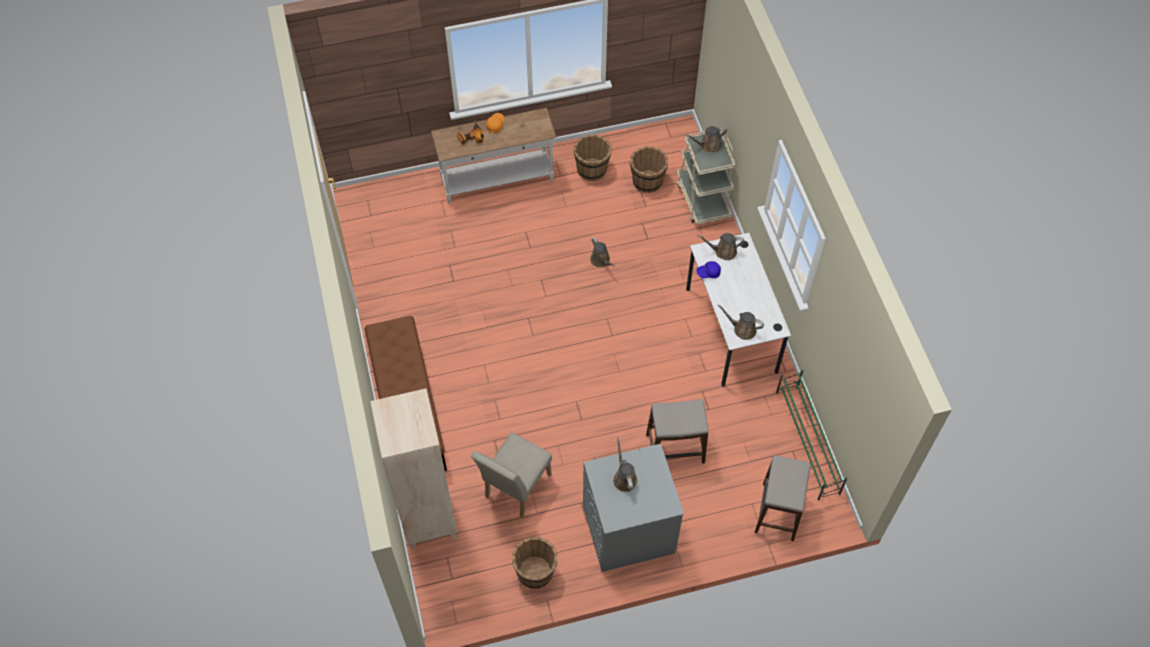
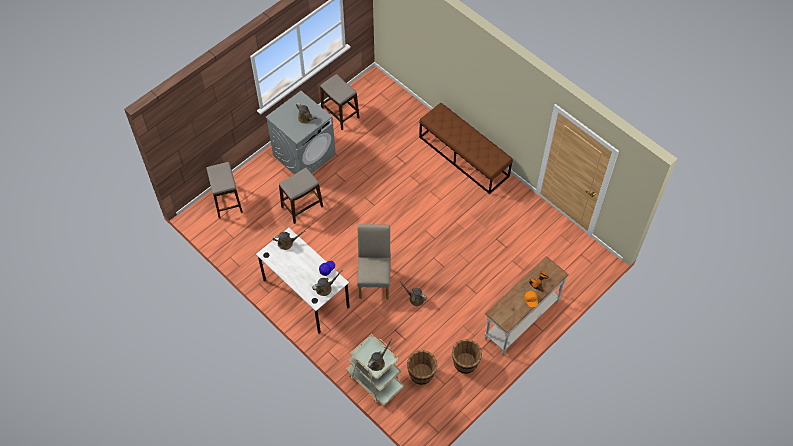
camera: 150 degrees right, 0 degrees up
(428, 519) = (411, 111): beige bookcase -> none
(514, 489) = (377, 145): beige chair -> beige chair (375, 279)
(535, 572) = (340, 114): brown bucket -> stool
(807, 442) = (227, 247): green shoe rack -> none

